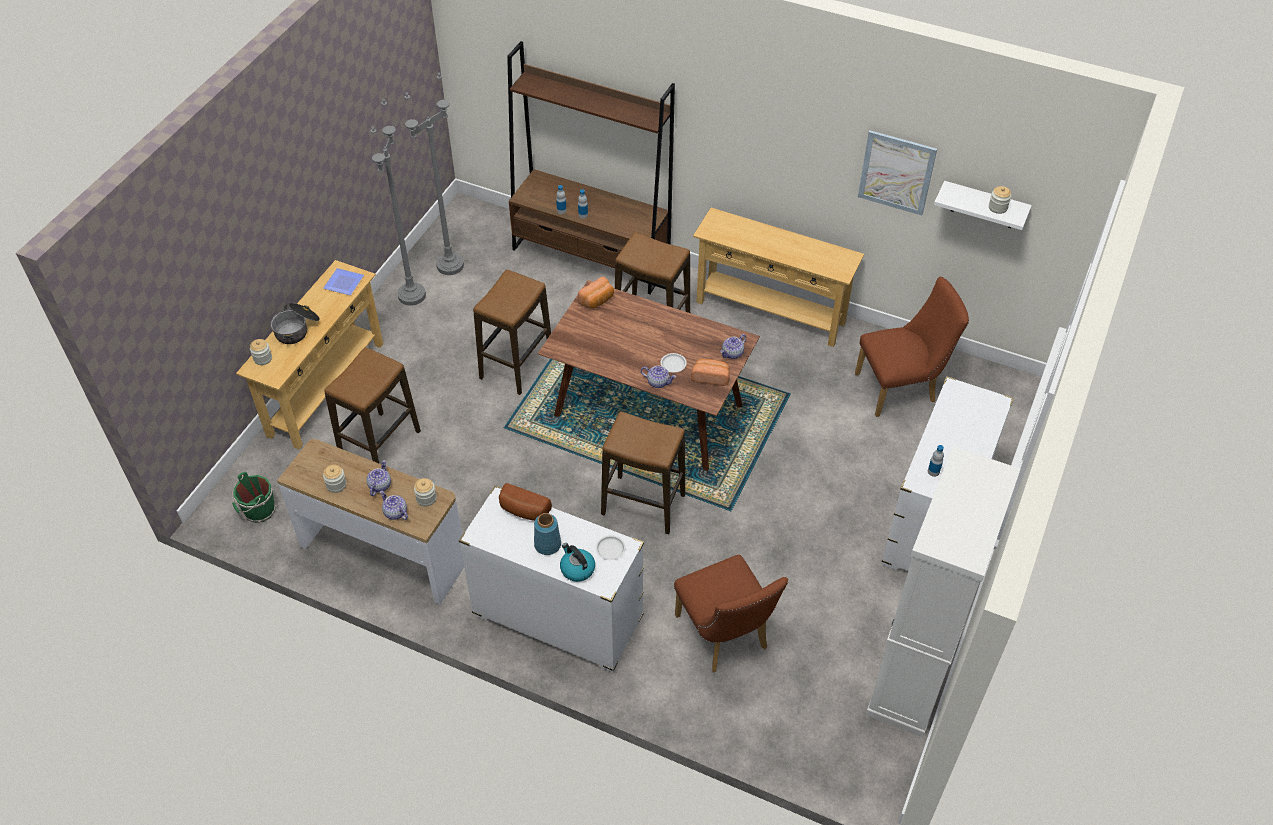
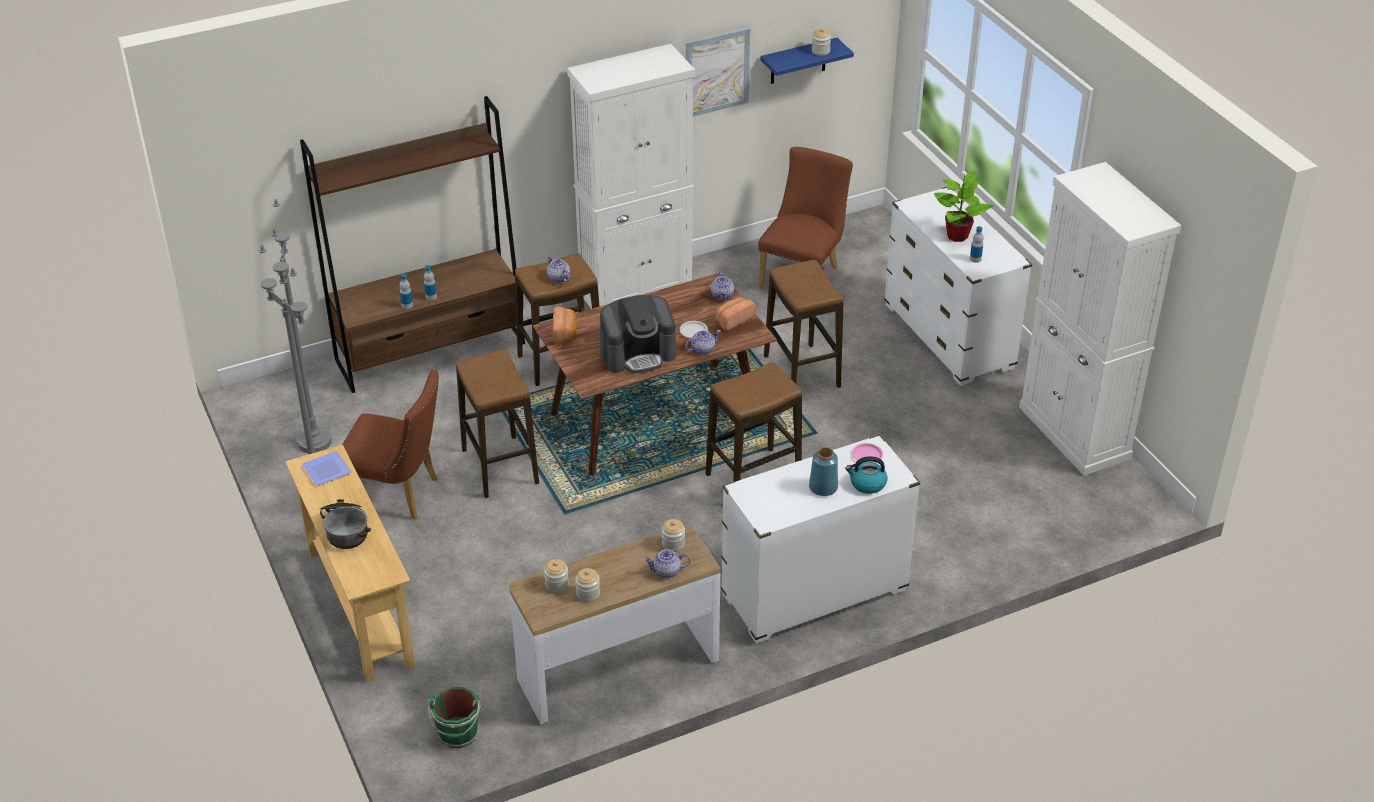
camera: 50 degrees left, 10 degrees down
(263, 358) = (354, 571): jar -> jar (556, 585)
(379, 485) = (622, 566): teapot -> teapot (558, 278)
(380, 445) = (482, 606): stool -> stool (802, 372)
(523, 511) = (771, 483): bread -> none
(610, 549) = (867, 455): white plate -> pink plate
(616, 351) = (638, 353): none -> coffee machine
(725, 637) = (938, 507): brown chair -> brown chair (398, 495)
(770, 312) = (636, 291): beige console table -> white cabinet
(951, 442) = (957, 235): none -> potted plant
(984, 205) = (798, 61): white shelf -> blue shelf

